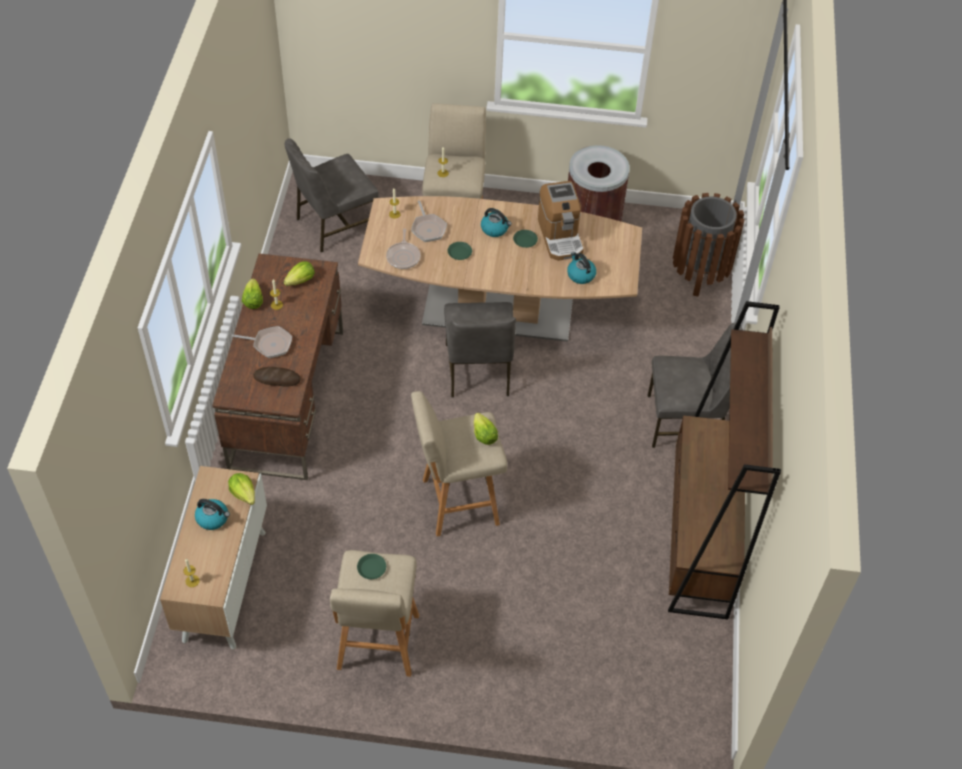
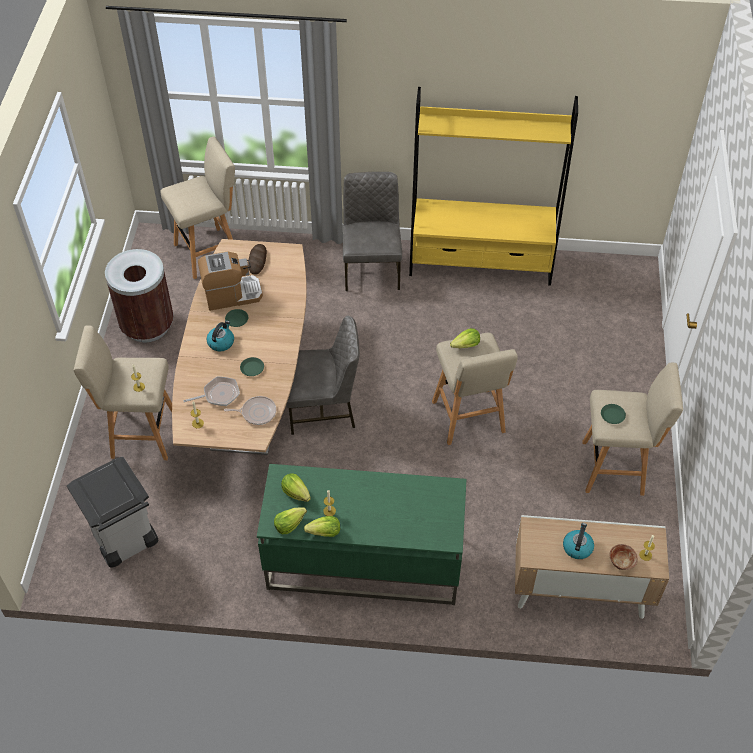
camera: 90 degrees left, 0 degrees up
(187, 556) = (621, 563): none -> bowl
(244, 494) = (546, 525): lettuce -> lettuce (289, 524)
(270, 344) = (381, 511): frying pan -> none
(277, 379) = (424, 500): bread -> bread (257, 260)
(287, 398) = (363, 562): brown desk -> green desk
(335, 224) = (124, 541): grey chair -> grey trash can
(580, 275) = (280, 280): kettle -> none
(699, 274) = (209, 252): brown trash can -> beige stool
(700, 536) = (481, 264): brown bookcase -> yellow bookcase

